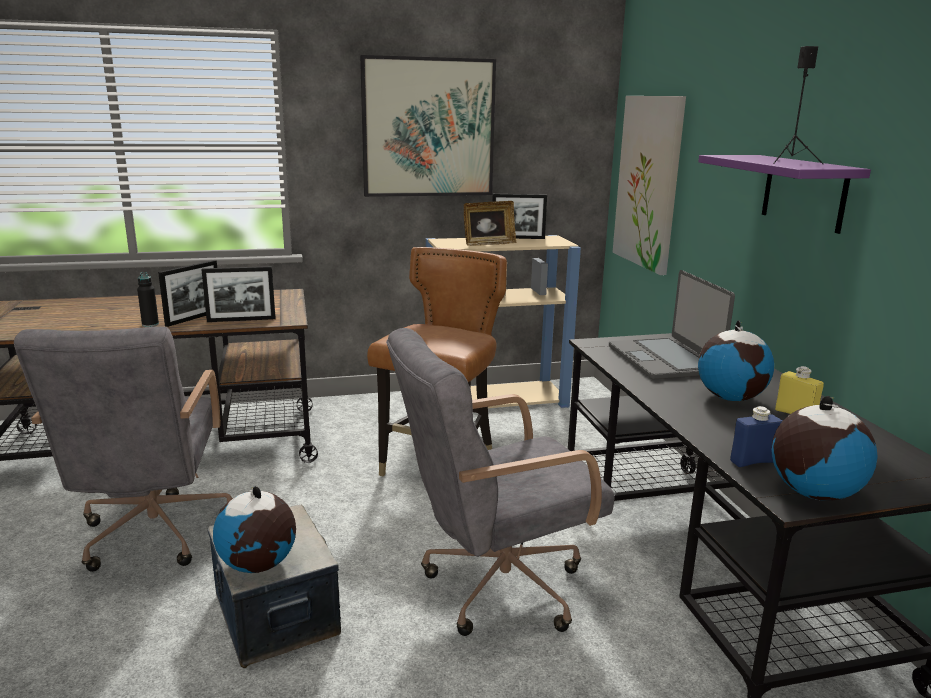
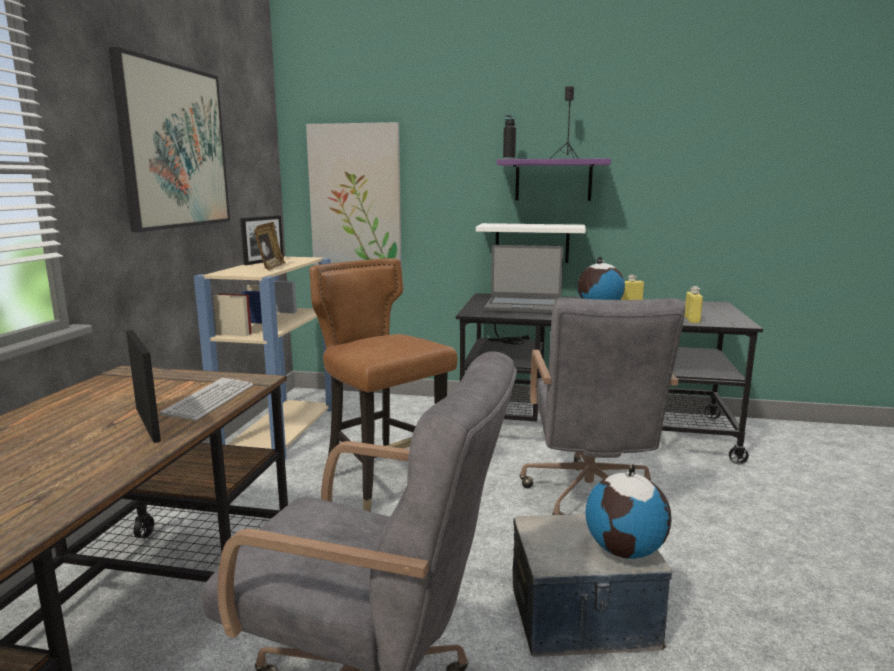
camera: 65 degrees left, 5 degrees down
(150, 325) = (127, 452): black bottle -> black bottle (509, 159)
(241, 320) = (210, 400): picture frame -> keyboard
(753, 461) = (692, 320): blue bottle -> yellow bottle
(770, 281) = (532, 243): none -> white shelf
(813, 493) = (730, 319): globe -> none

